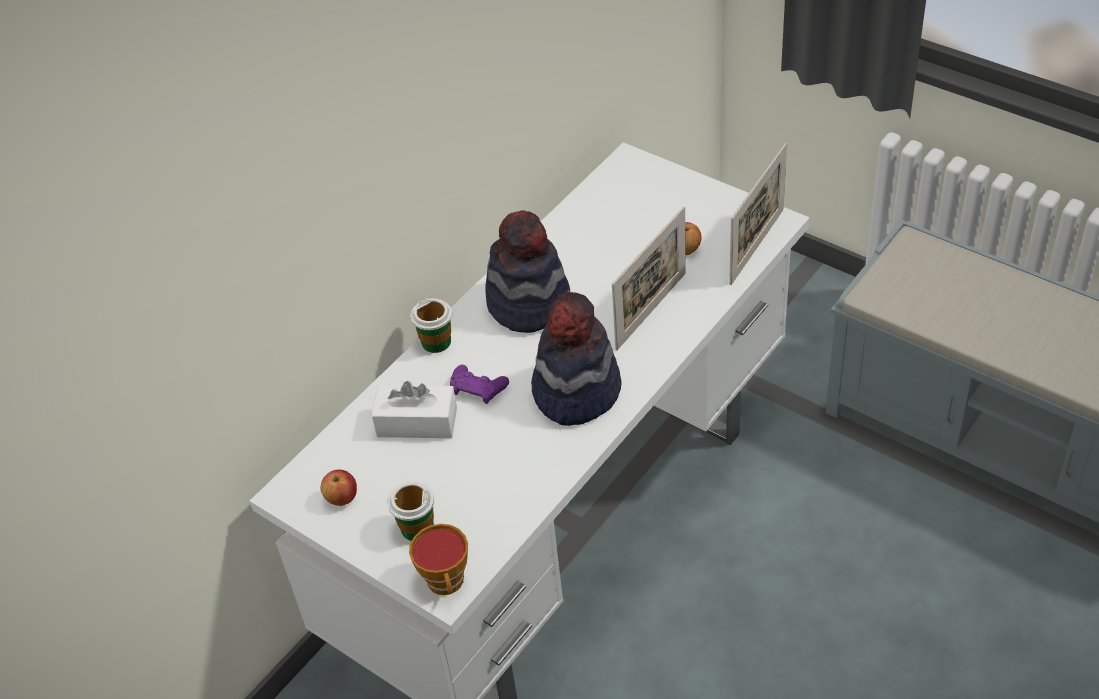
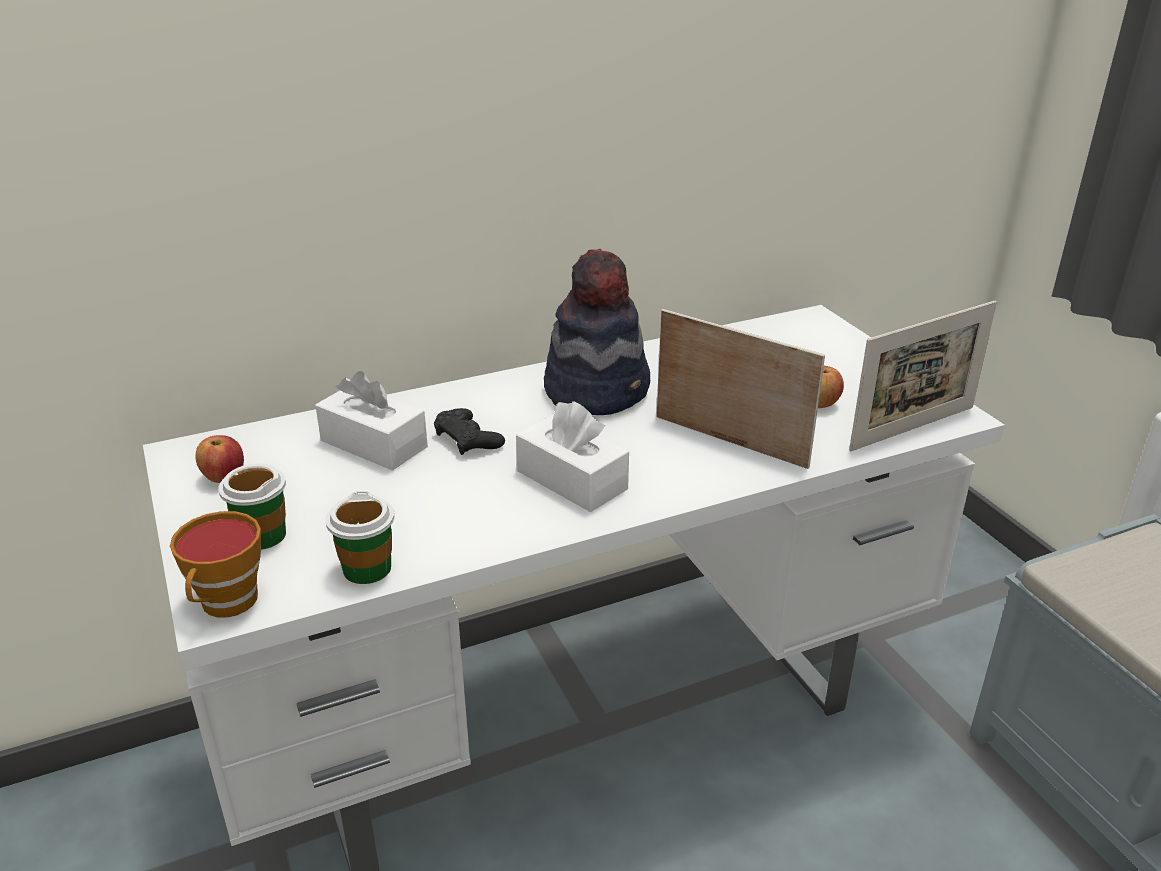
camera: 25 degrees right, 15 degrees down
(436, 342) = (468, 388): cup -> cup (367, 569)
(478, 388) = (468, 439): purple game controller -> black game controller
(575, 390) = (572, 480): hat -> white tissue box
(651, 311) = (729, 441): picture frame -> picture frame turned 120 degrees counterclockwise

